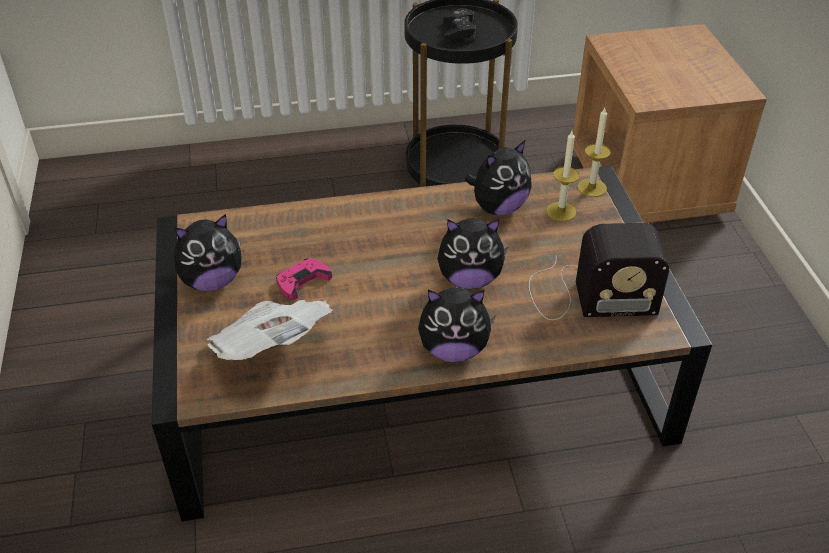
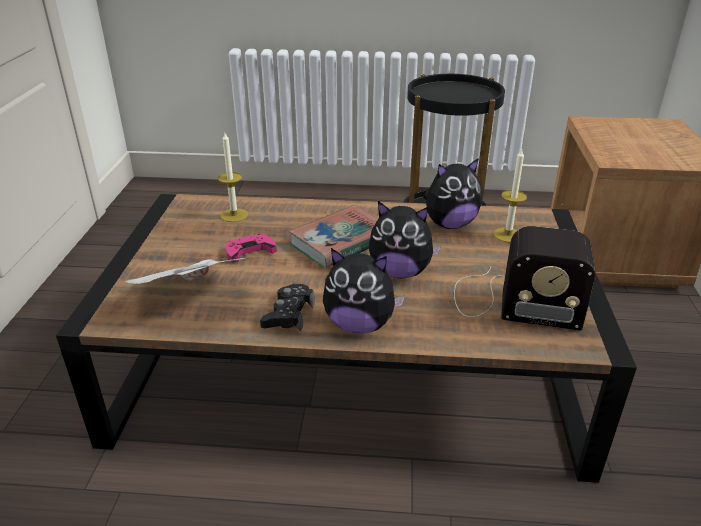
camera: 15 degrees right, 10 degrees down
(212, 281) = (175, 240): plush toy -> none
(394, 251) = (341, 242): none -> book
(459, 31) = (453, 95): black game controller -> black game controller (288, 314)
(592, 188) = (543, 222): candle -> candle (234, 215)

